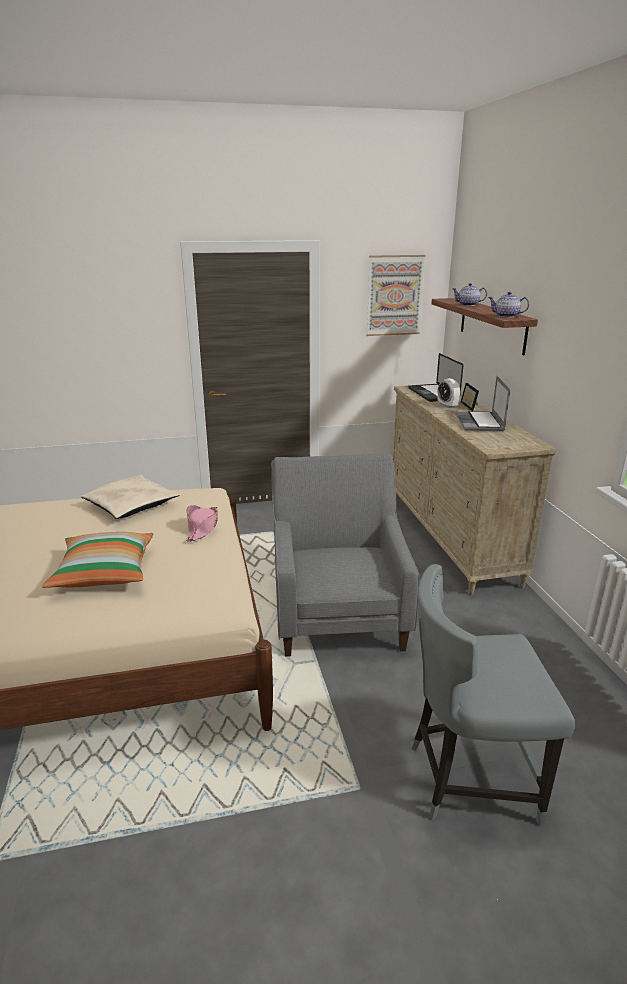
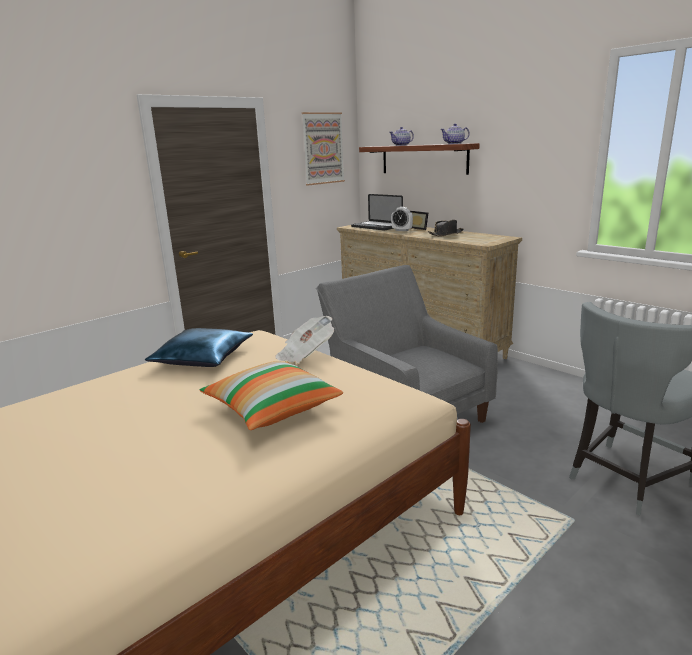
camera: 30 degrees left, 5 degrees down
(131, 505) = (202, 357): beige pillow -> blue pillow
(202, 528) = (305, 354): pink hat -> newspaper
(480, 423) = (446, 234): laptop -> black hat

